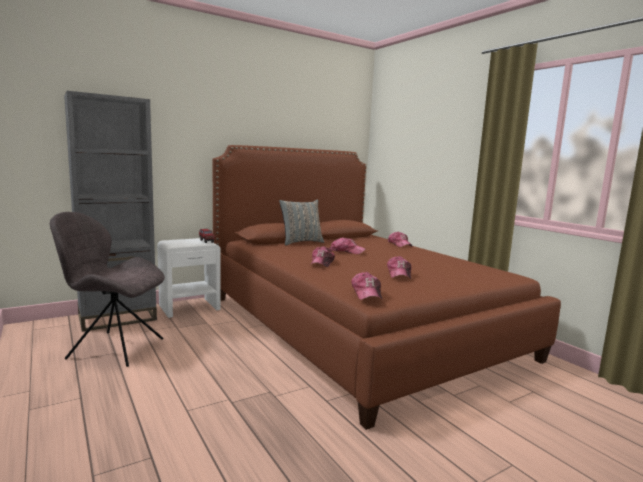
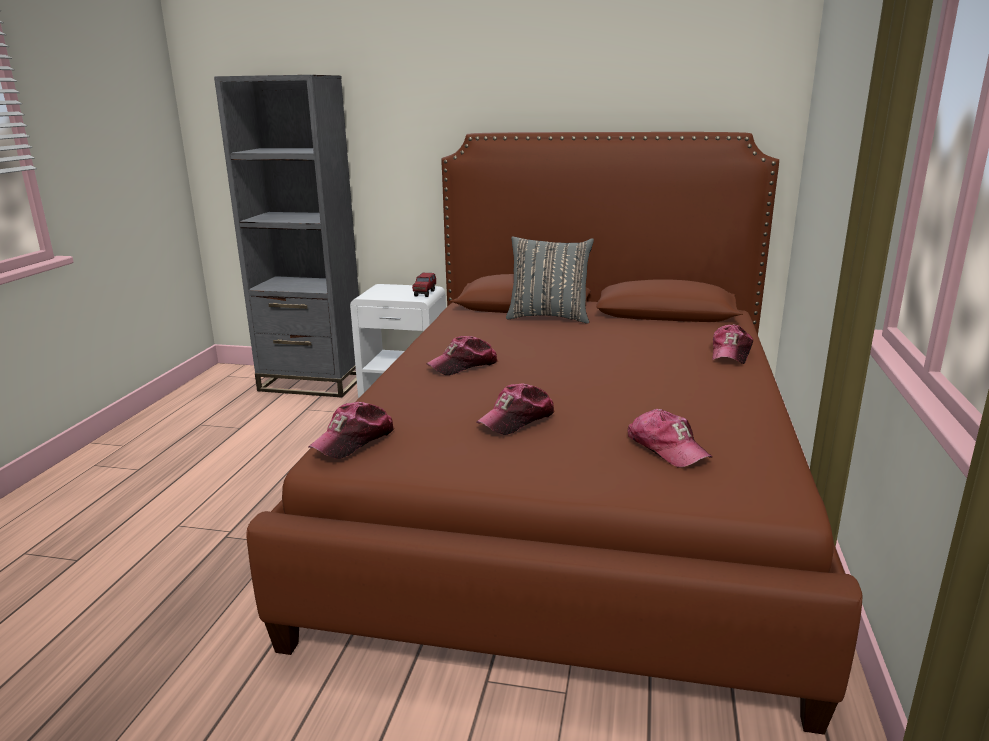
camera: 45 degrees right, 10 degrees up
(113, 348) = (247, 421): grey chair -> none
(346, 251) = (570, 350): cap -> cap (667, 448)

